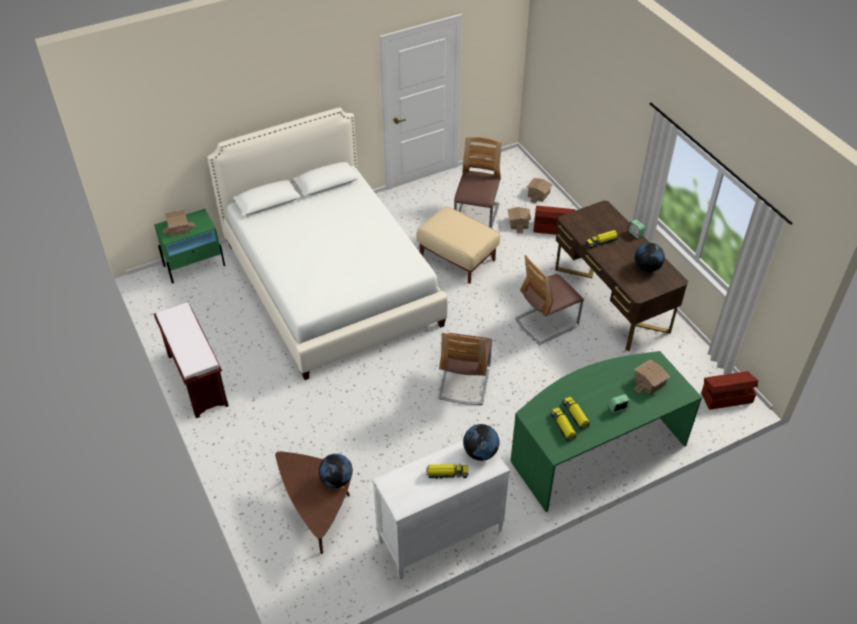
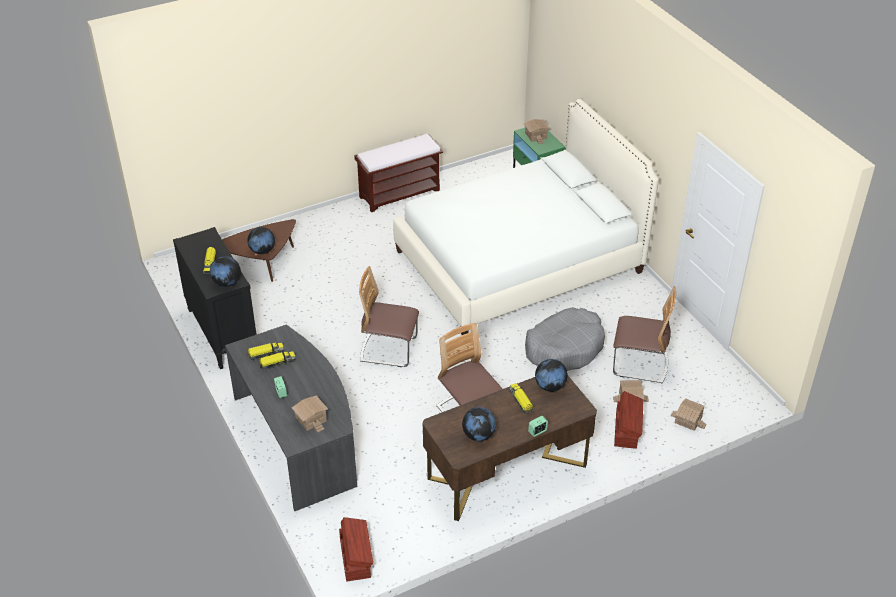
camera: 90 degrees right, 5 degrees down
(439, 537) = (222, 332): white dresser -> black dresser
(457, 258) = (564, 347): beige ottoman -> grey dog bed
(581, 224) = (550, 386): none -> globe
(595, 449) = (298, 439): green desk -> grey desk

